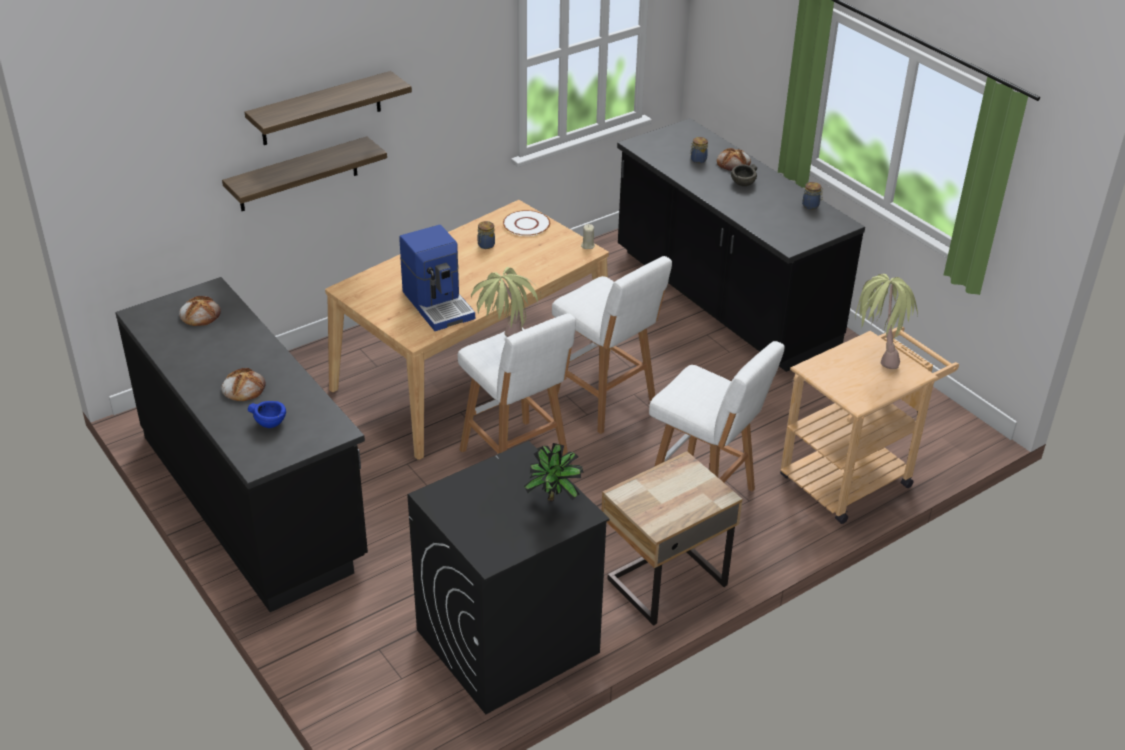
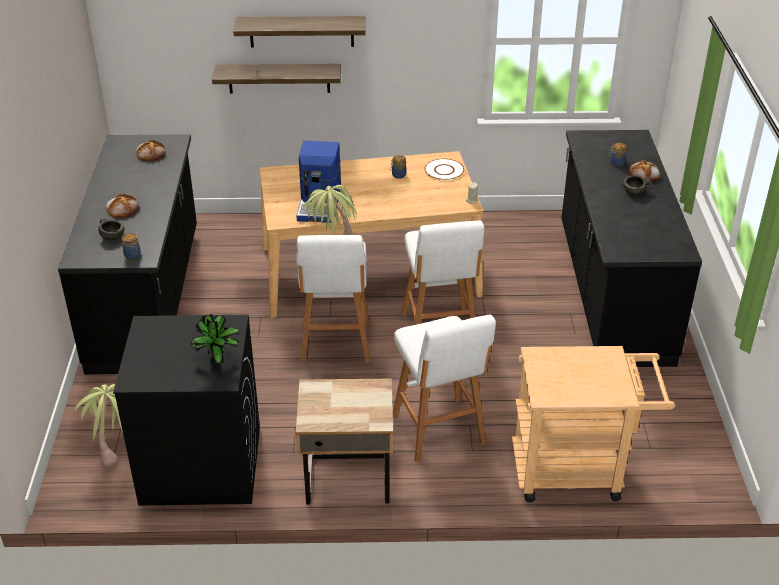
camera: 35 degrees right, 0 degrees up
(270, 422) = (113, 236): blue bowl -> grey bowl
(811, 206) = (672, 228): jar -> jar (133, 256)
(876, 355) = (603, 366): potted plant -> potted plant (115, 449)

